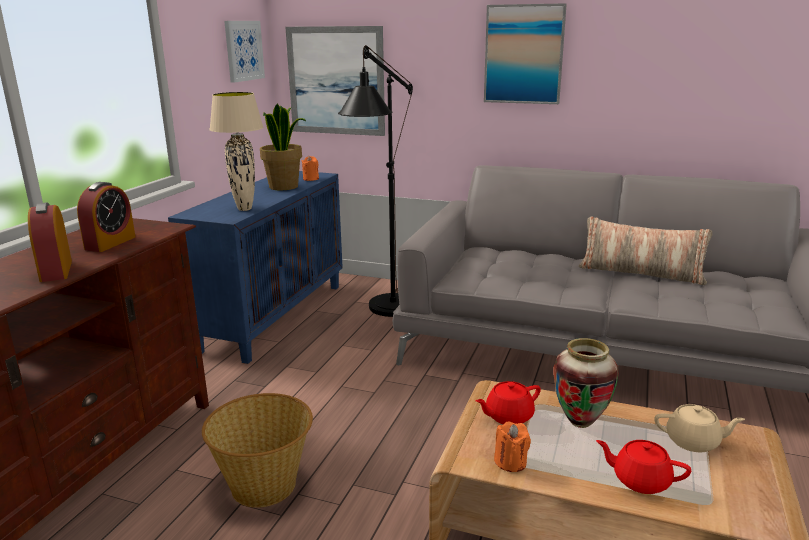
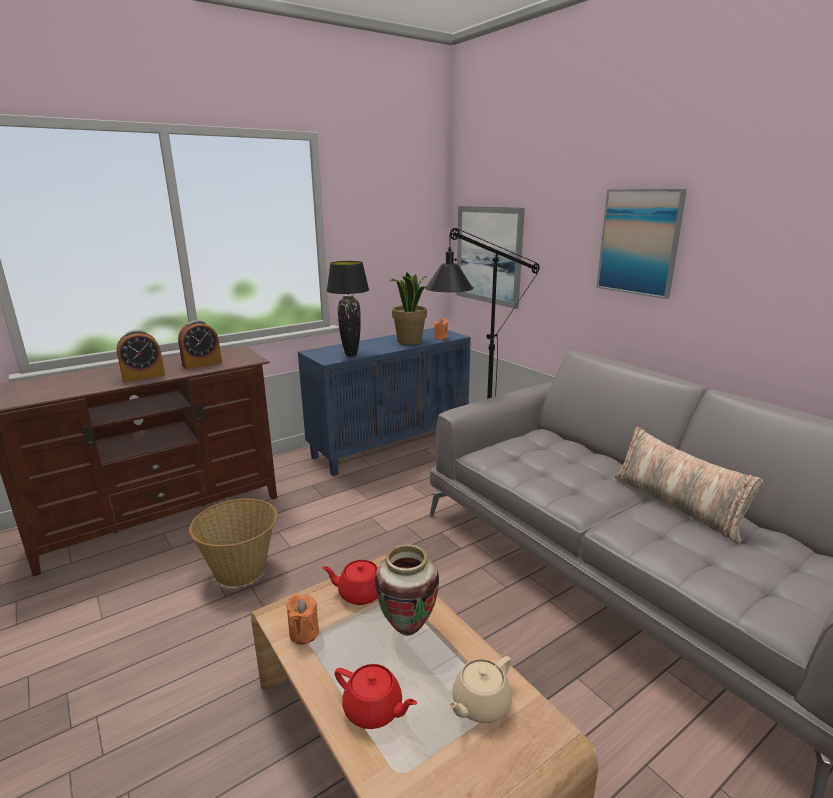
camera: 35 degrees right, 0 degrees up
(56, 271) = (143, 376): alarm clock -> alarm clock turned 135 degrees counterclockwise
(243, 50) = (414, 225): picture -> none
(244, 209) = (351, 355): beige table lamp -> black table lamp
(640, 480) = (374, 710): red teapot -> red teapot turned 150 degrees clockwise
(693, 442) = (480, 704): beige teapot -> beige teapot turned 90 degrees clockwise

